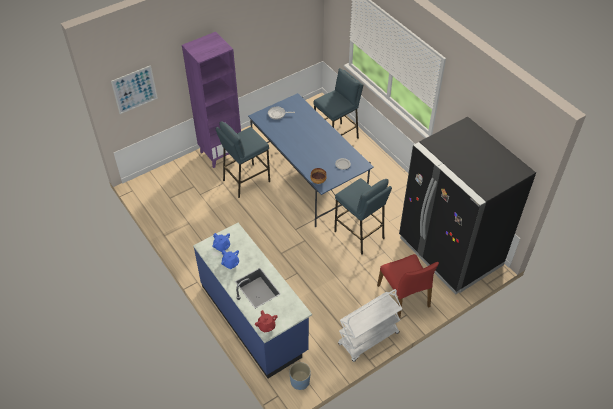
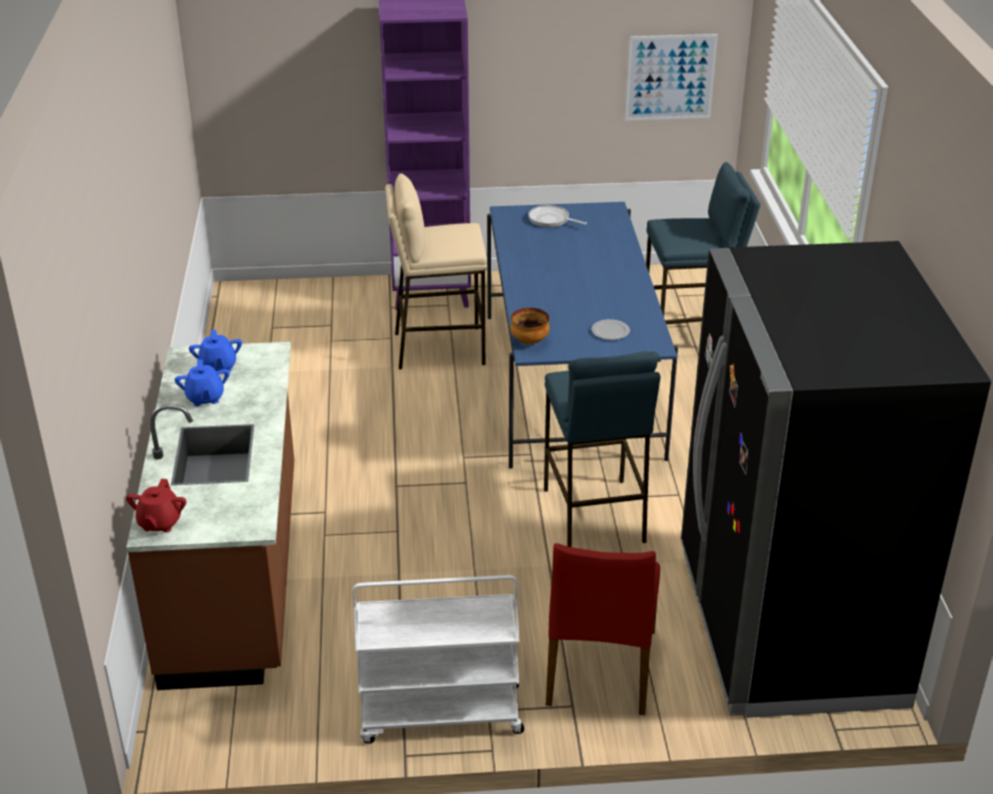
camera: 30 degrees right, 15 degrees down
(134, 89) = (264, 64): picture -> picture (670, 77)
(246, 180) = (438, 348): blue stool -> beige stool
(254, 318) = (236, 573): blue counter -> brown counter
(299, 381) = (215, 726): blue planter -> none

